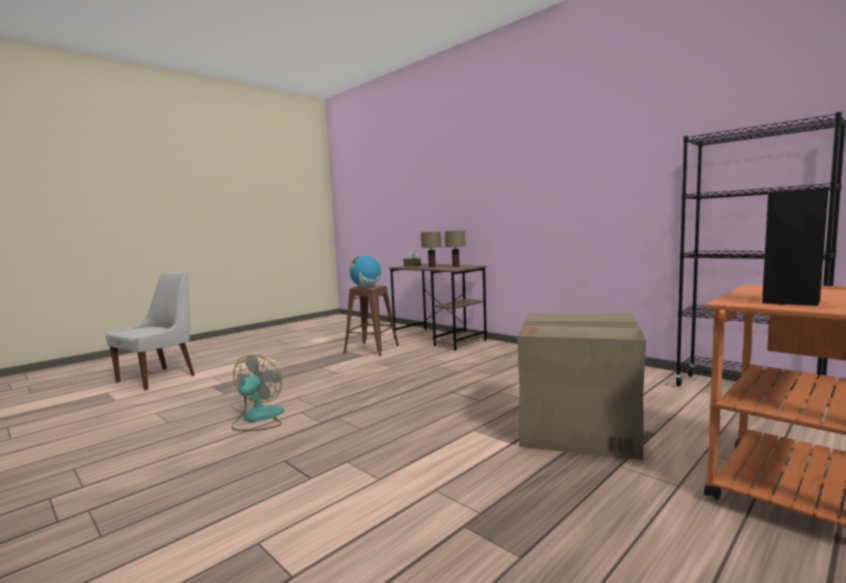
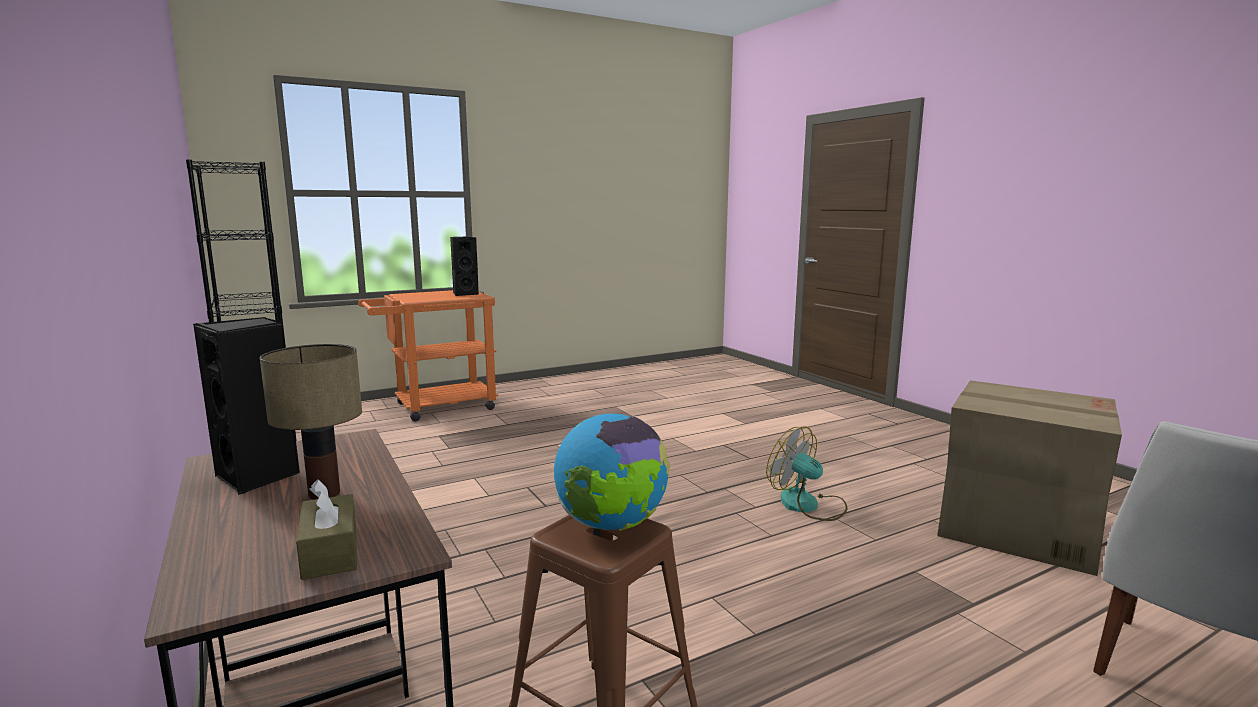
camera: 165 degrees left, 5 degrees up
(258, 419) = (808, 505): fan -> fan turned 105 degrees clockwise
(455, 266) = (259, 476): table lamp -> black speaker
(579, 428) = (484, 446): cardboard box -> cardboard box (1016, 527)

